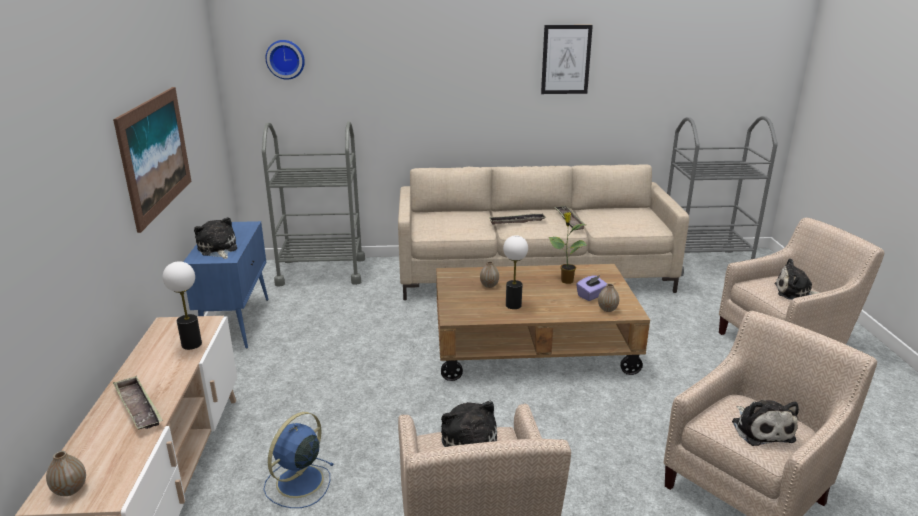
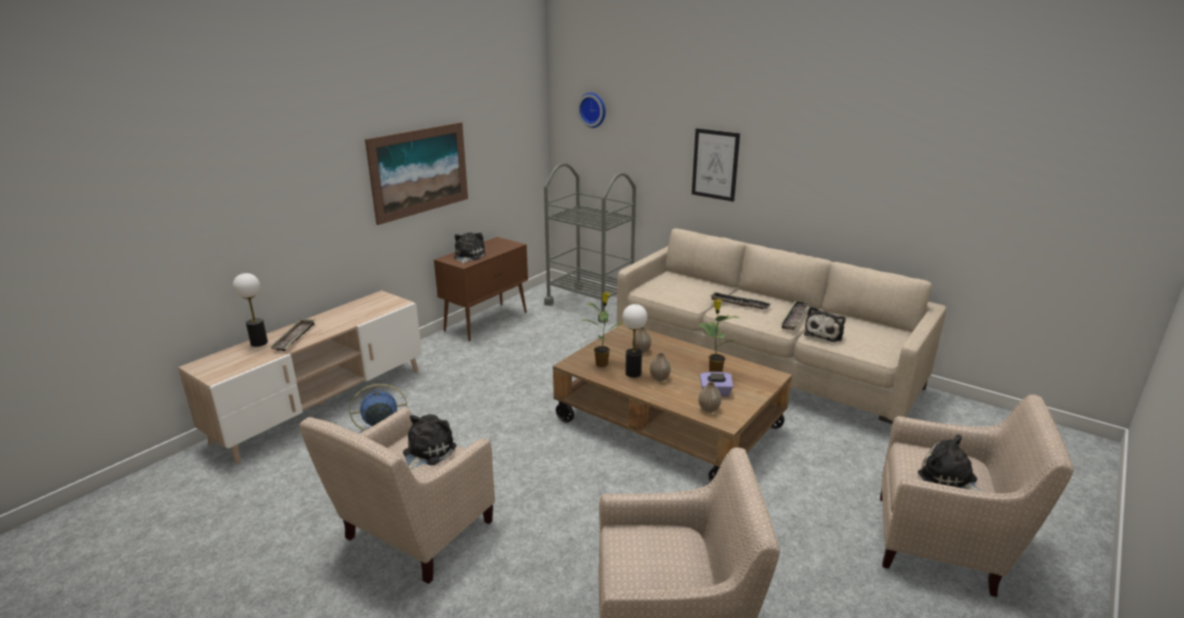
camera: 40 degrees right, 0 degrees up
(70, 490) = (210, 366): vase -> vase (659, 378)
(192, 344) = (371, 313): table lamp -> table lamp (259, 343)
(237, 322) = (487, 321): blue cabinet -> brown cabinet
(477, 307) = (602, 363): none -> potted plant
(566, 59) = (848, 141): picture -> picture (715, 164)
(703, 262) = (987, 424): grey cart -> none
(761, 429) = (653, 564): plush toy -> plush toy (824, 334)

